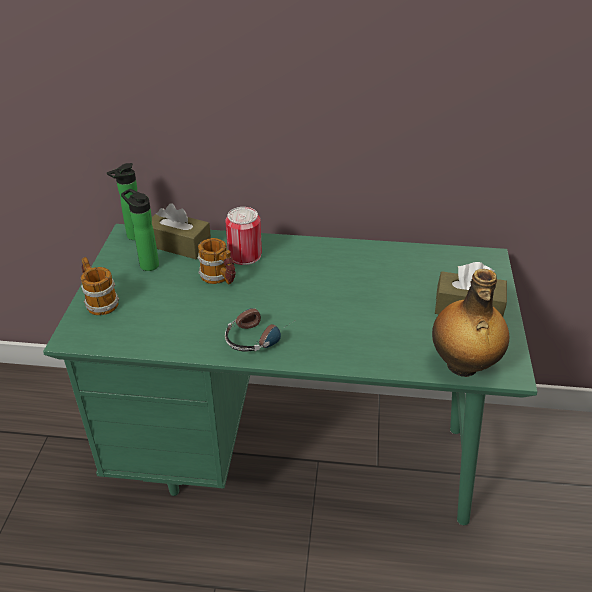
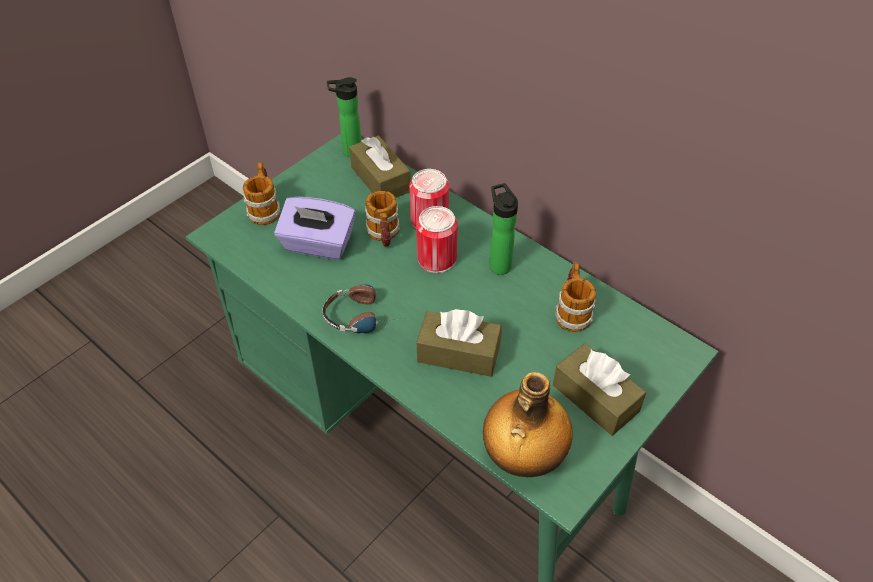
camera: 35 degrees right, 10 degrees up
(147, 264) = (335, 188): bottle -> bottle (498, 264)
(172, 306) = (318, 244): none -> purple tissue box
(275, 276) = (437, 259): none -> can
(354, 326) = (458, 353): none -> brown tissue box
(400, 266) = (572, 311): none -> mug

